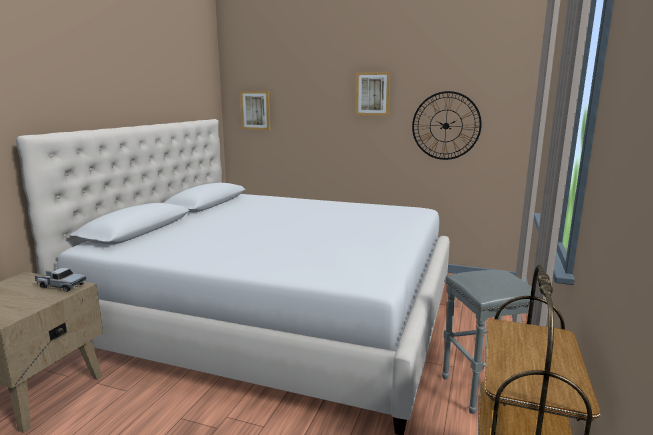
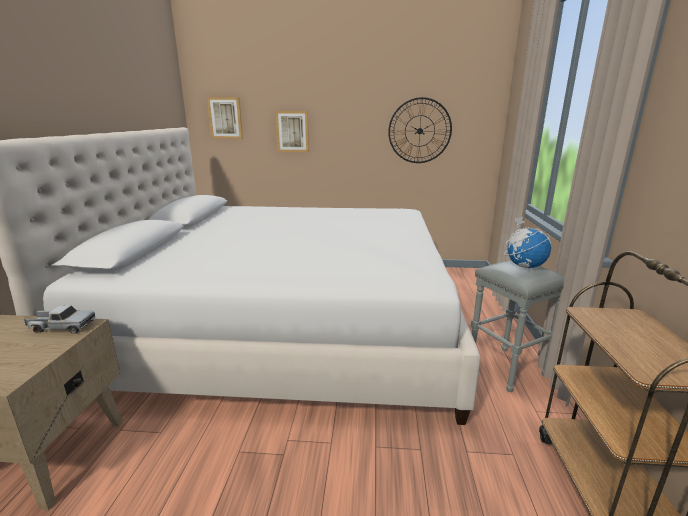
camera: 15 degrees left, 5 degrees up
(372, 94) = (349, 100): picture -> picture (292, 131)
(495, 277) = (524, 266): none -> globe

